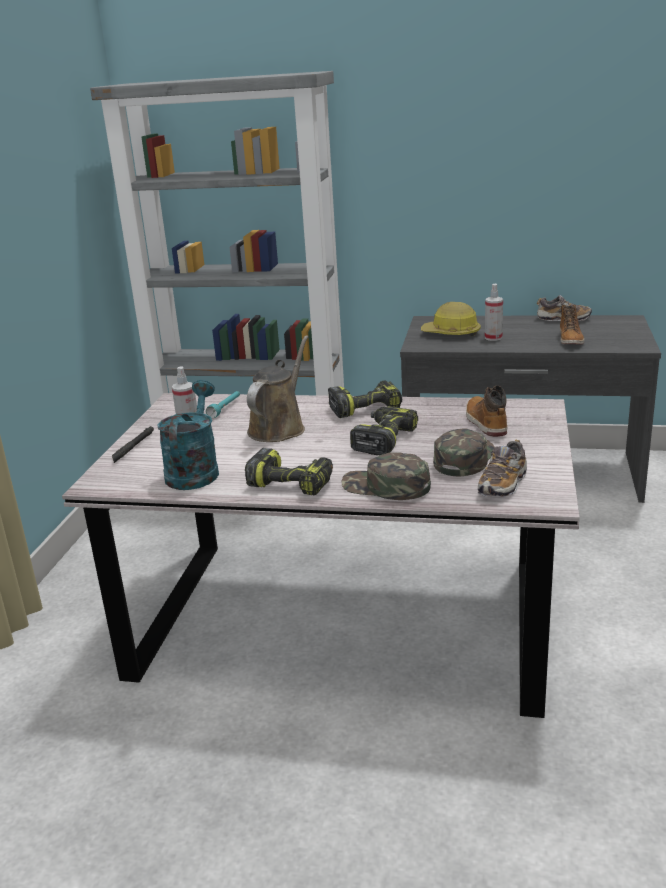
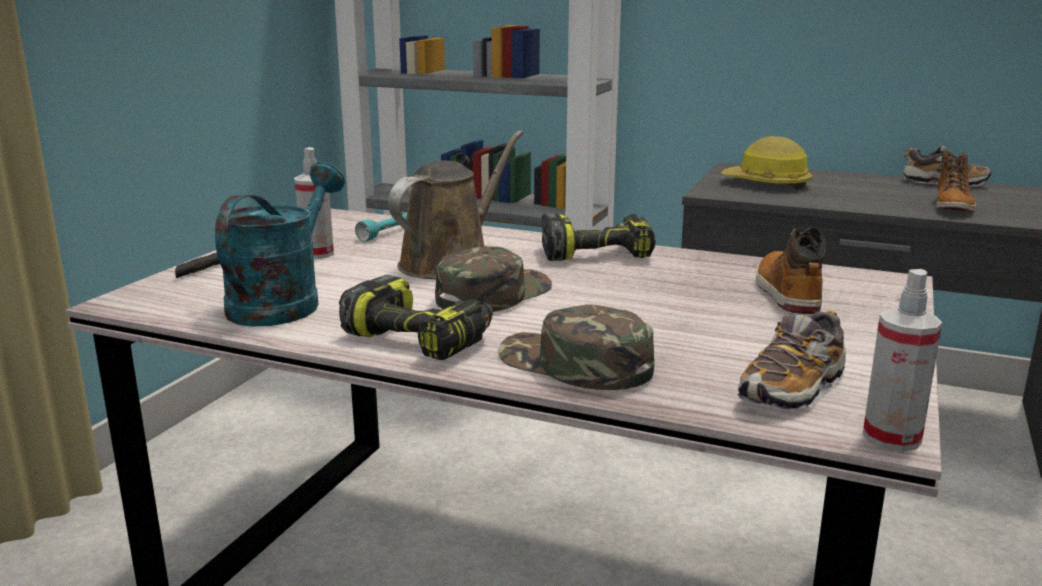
camera: 10 degrees right, 5 degrees down
(383, 440) = (605, 296): power drill -> none
(464, 459) = (731, 339): green cap -> green cap (492, 294)
(493, 338) = (829, 194): spray bottle -> spray bottle (891, 437)

